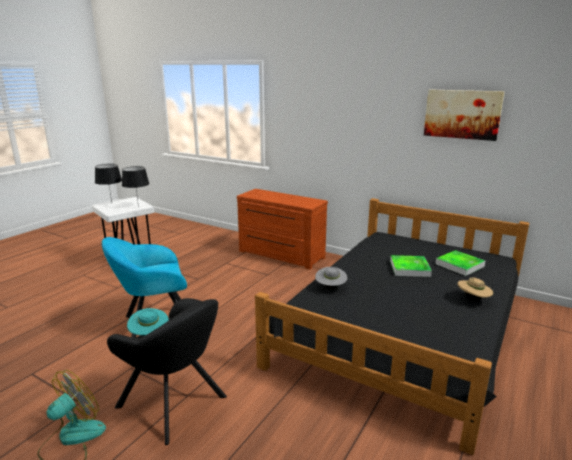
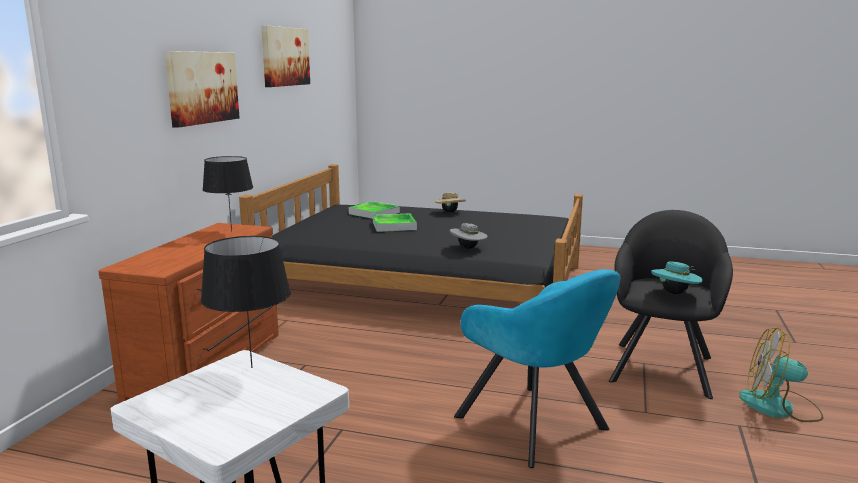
camera: 105 degrees left, 5 degrees down
(111, 203) = (204, 426): black table lamp -> black table lamp (231, 231)
(353, 127) = (202, 87): none -> picture

